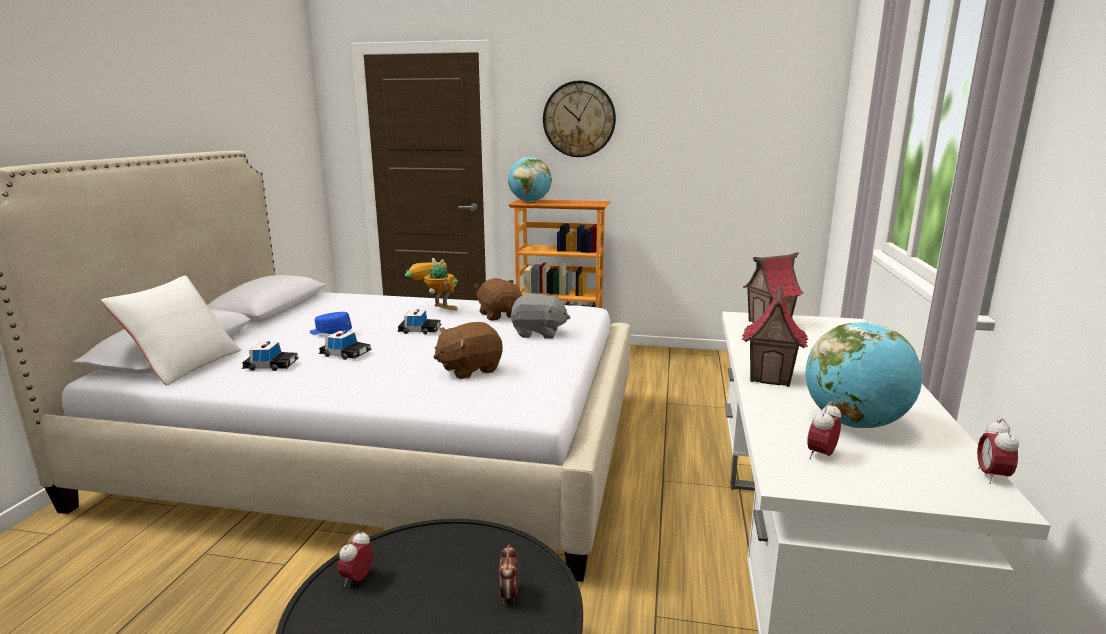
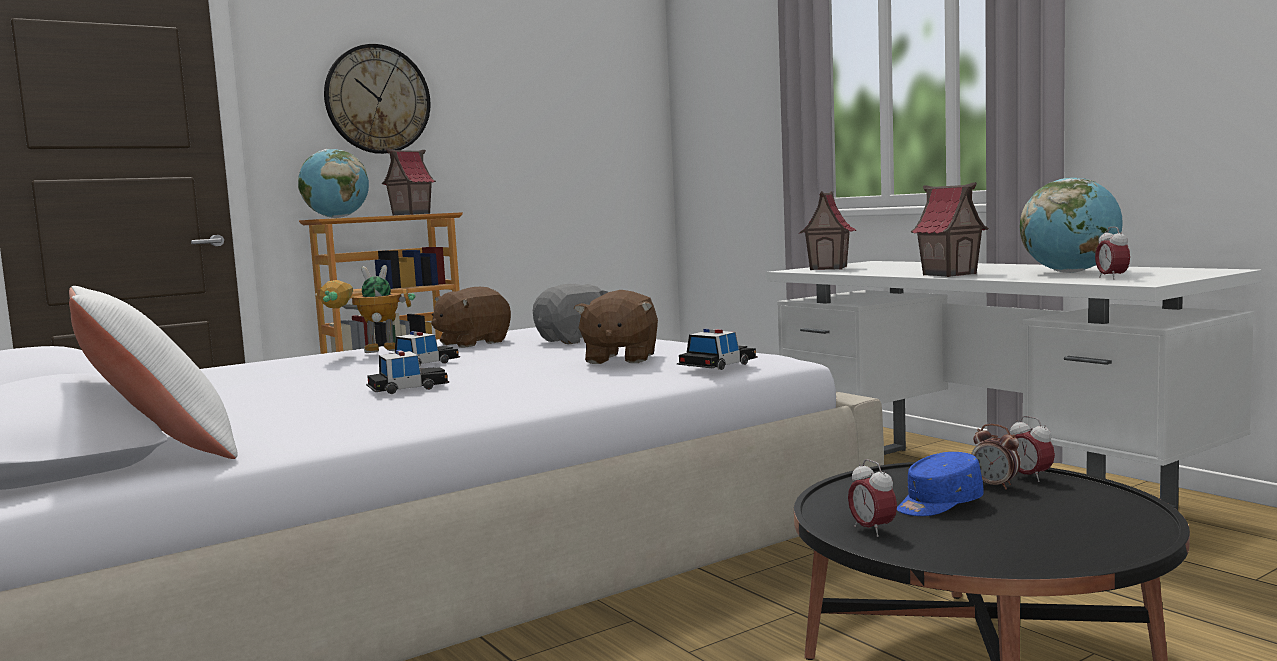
camera: 45 degrees left, 10 degrees down
(271, 365) = (333, 415): toy car -> toy car (717, 365)
(330, 332) = (292, 389): blue cap -> blue cap (938, 504)
(500, 315) = (472, 343): brown plush toy -> brown plush toy turned 60 degrees counterclockwise
(582, 202) = (410, 214): none -> toy house
(991, 476) = (1190, 268): alarm clock -> alarm clock (1029, 477)

